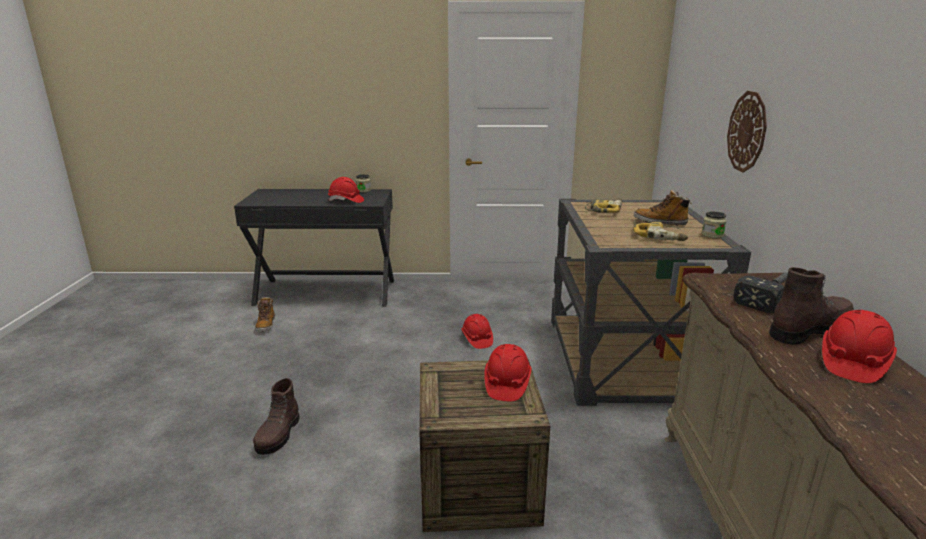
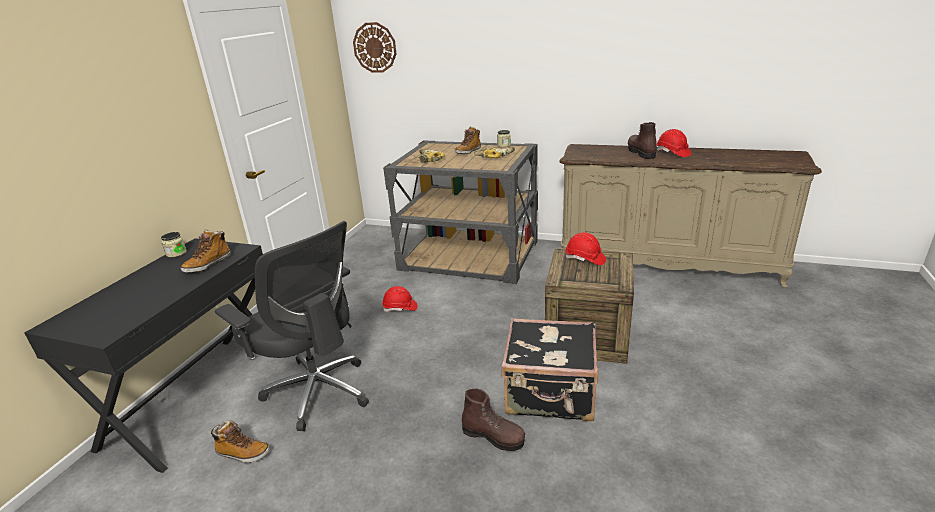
camera: 70 degrees left, 5 degrees up
(337, 332) = (316, 390): none -> office chair
(346, 201) = (208, 264): red hard hat -> boot
(347, 466) = (551, 394): none -> black suitcase
(747, 131) = (494, 76): wall clock -> wall clock (375, 47)
(770, 295) = (600, 151): hammer -> none

